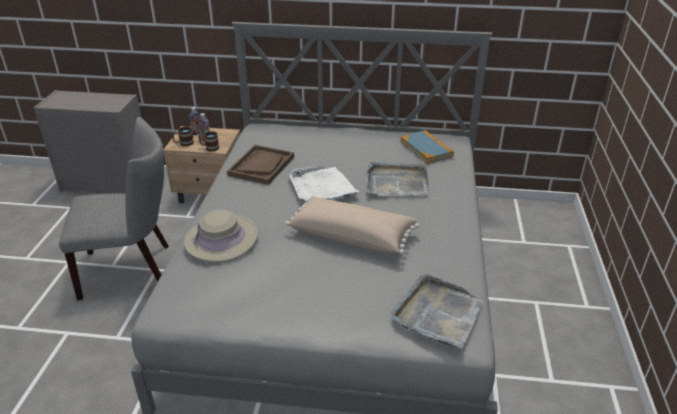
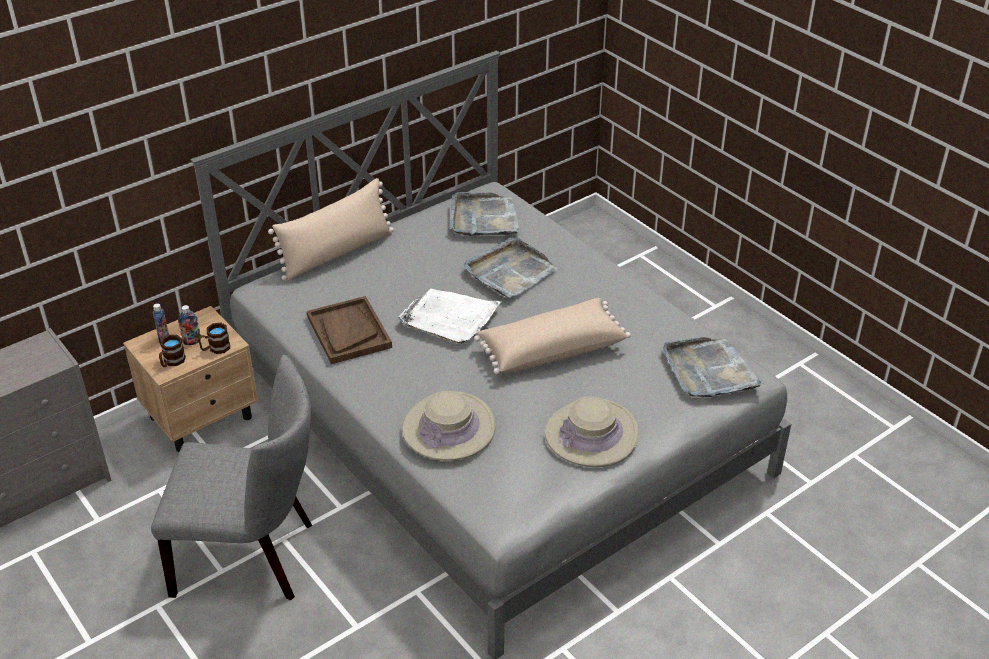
camera: 45 degrees left, 5 degrees up
(132, 269) = (253, 557): grey chair -> grey chair turned 60 degrees clockwise
(293, 298) = (591, 434): none -> beige hat
(319, 129) = (337, 253): none -> beige pillow
(426, 149) = (483, 218): book -> grey tray

